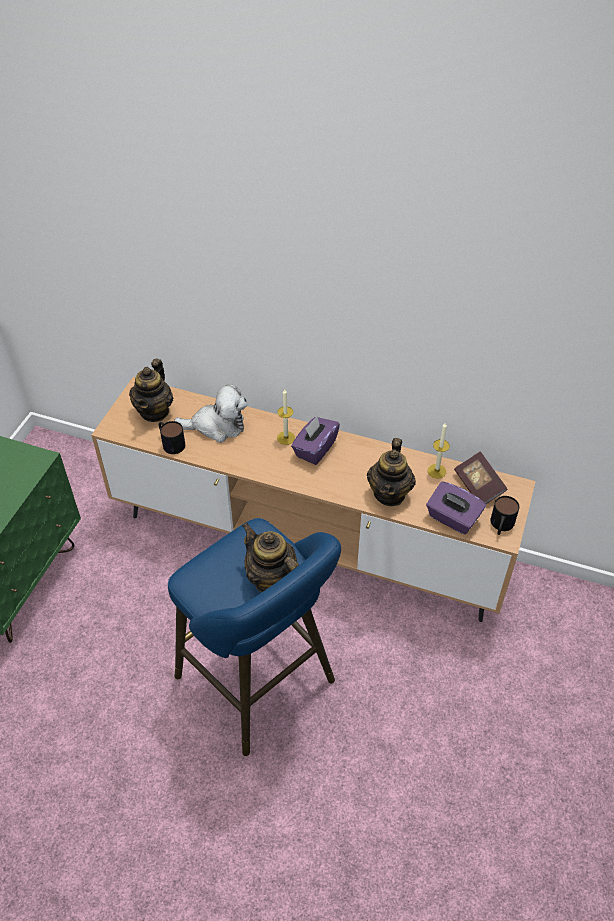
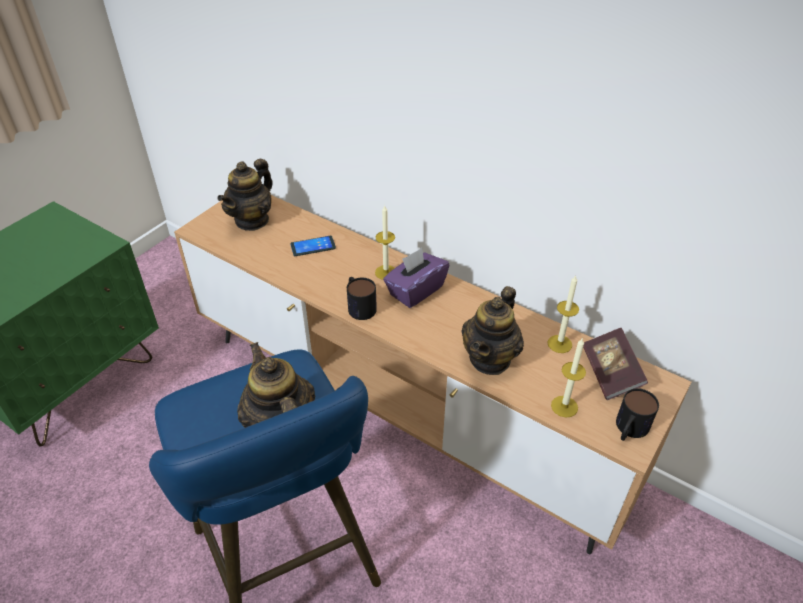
camera: 15 degrees right, 5 degrees down
(170, 443) = (254, 254): mug -> mug (359, 305)
(217, 426) = (313, 246): plush toy -> phone
(452, 518) = (564, 406): purple tissue box -> candle

